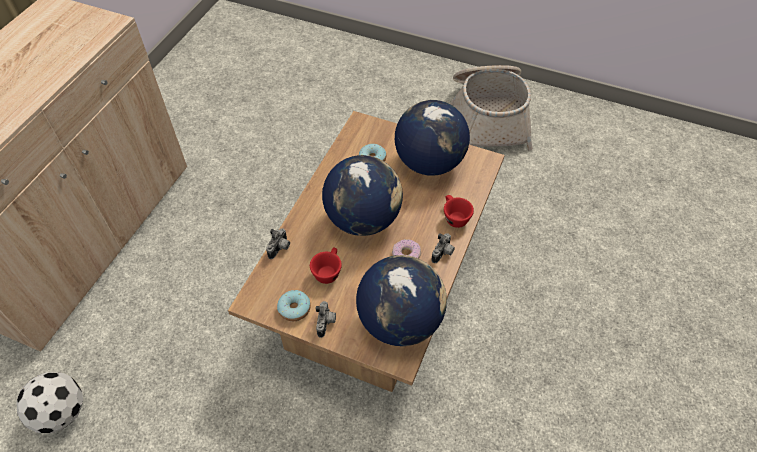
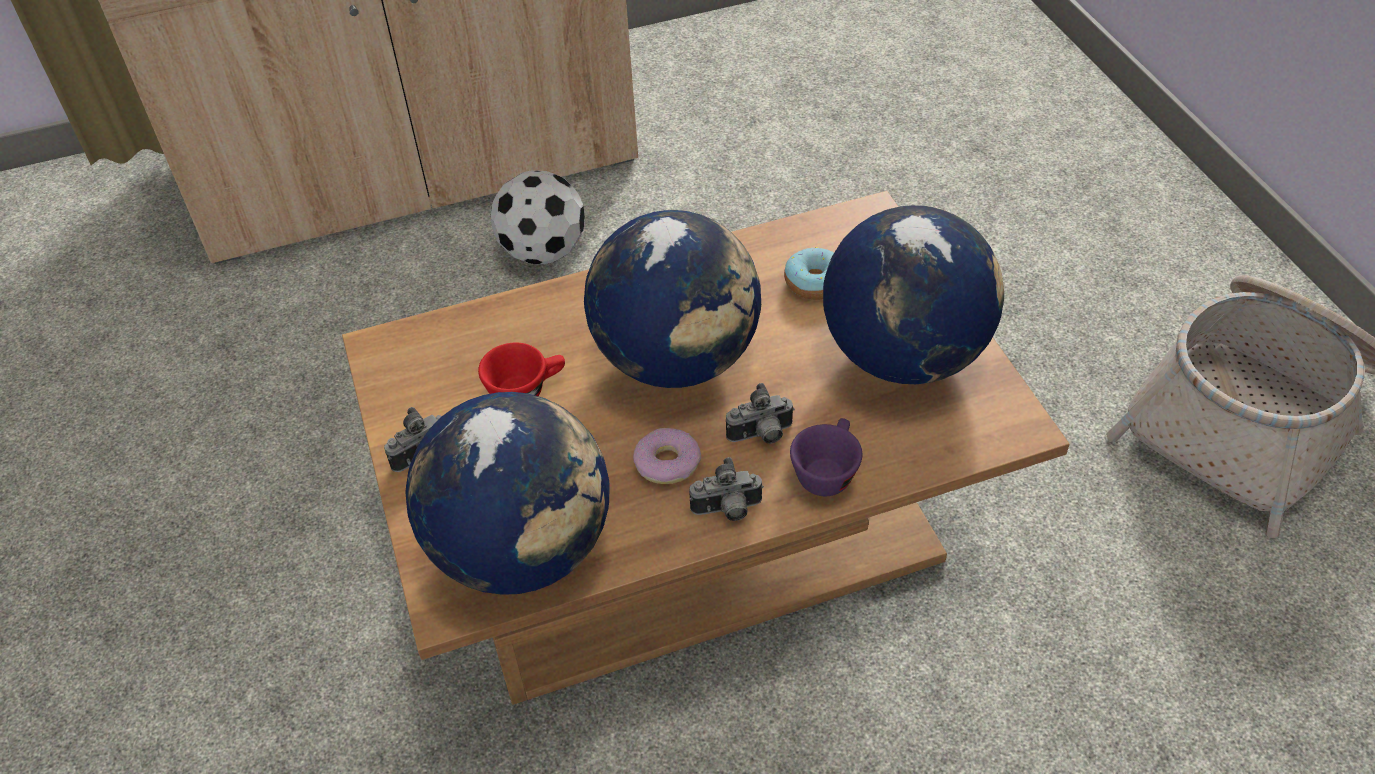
camera: 50 degrees right, 5 degrees down
(61, 412) = (148, 353): football -> football (542, 251)
(280, 249) = (509, 308): camera -> camera (761, 436)
(294, 309) = (415, 403): donut -> none
(454, 217) = (826, 471): red cup -> purple cup

